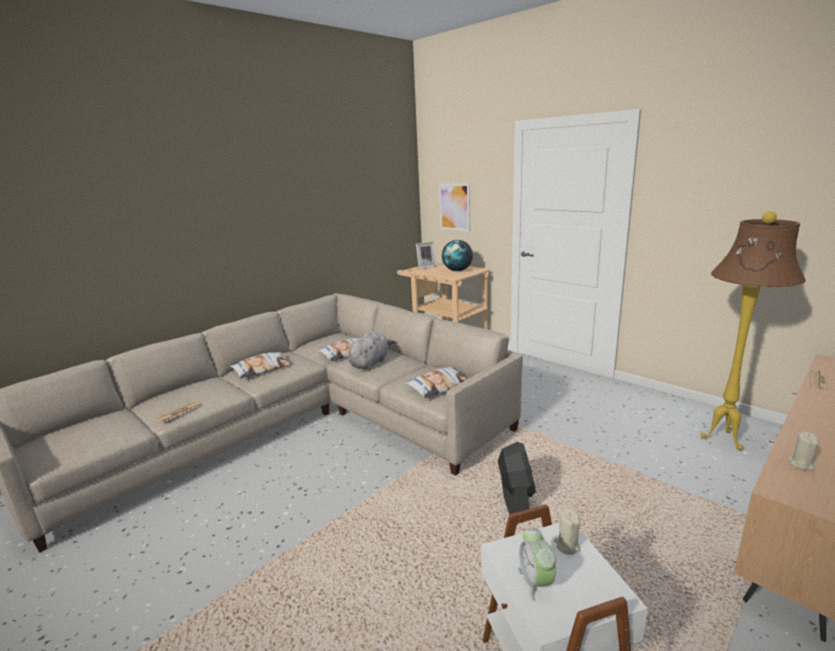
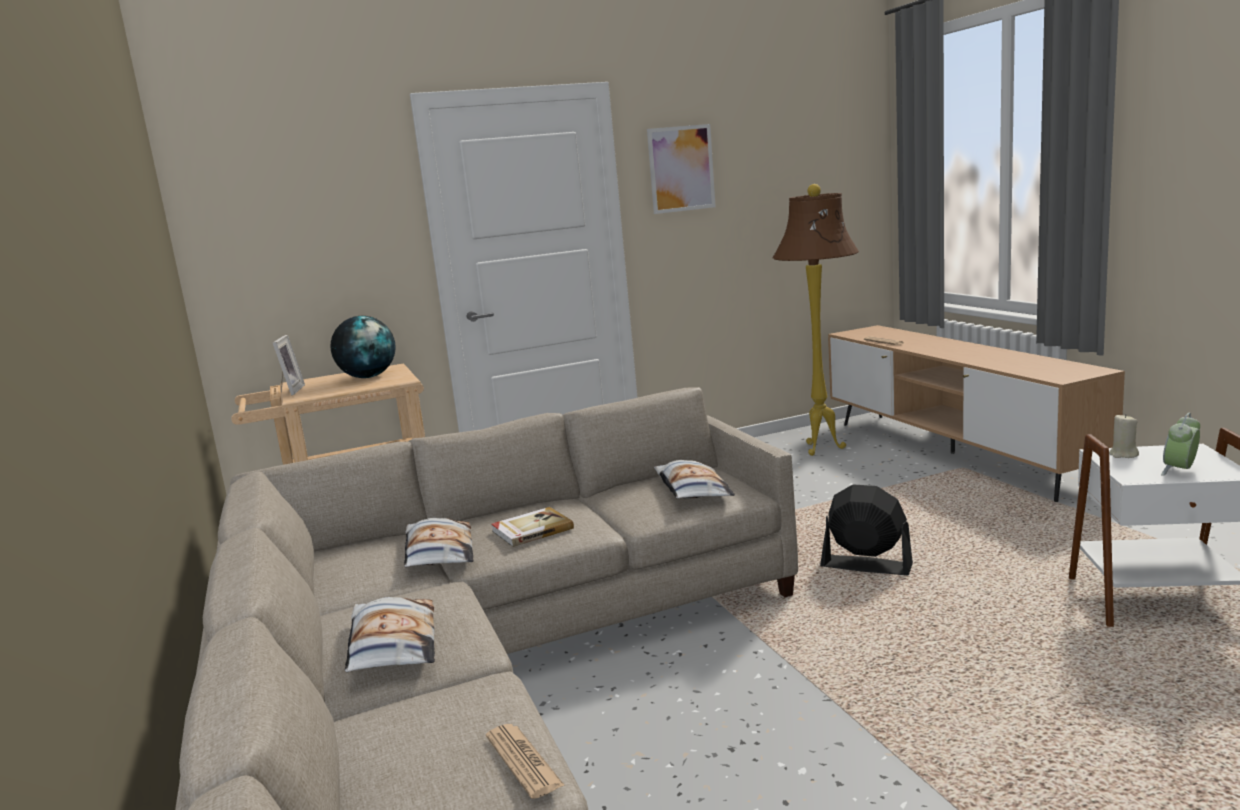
camera: 65 degrees left, 5 degrees down
(370, 363) = (531, 530): grey plush toy -> book
(454, 207) = (291, 262): picture -> picture (681, 169)
(535, 581) = (1179, 471): alarm clock -> alarm clock turned 120 degrees clockwise
(800, 464) = (1022, 368): beige candle -> none

